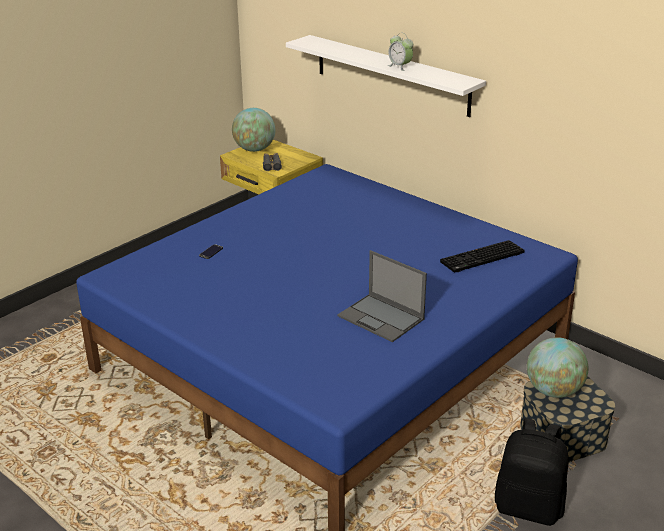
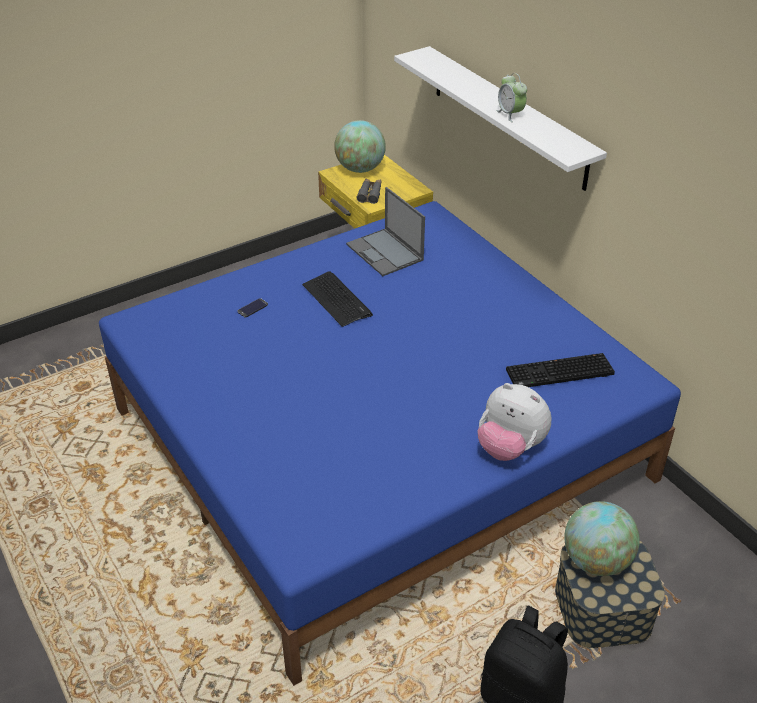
camera: 15 degrees right, 10 degrees up
(280, 237) = (337, 300): none -> keyboard
(382, 318) = (402, 439): laptop -> laptop (385, 252)
(469, 310) = (510, 447): none -> plush toy

